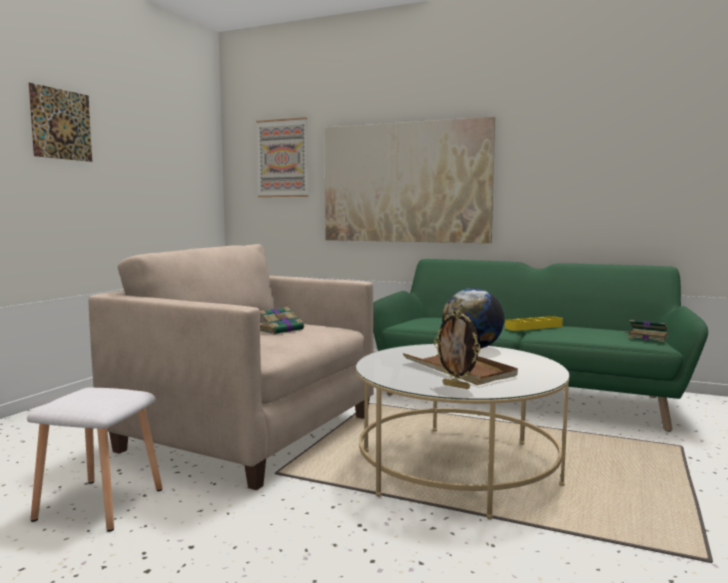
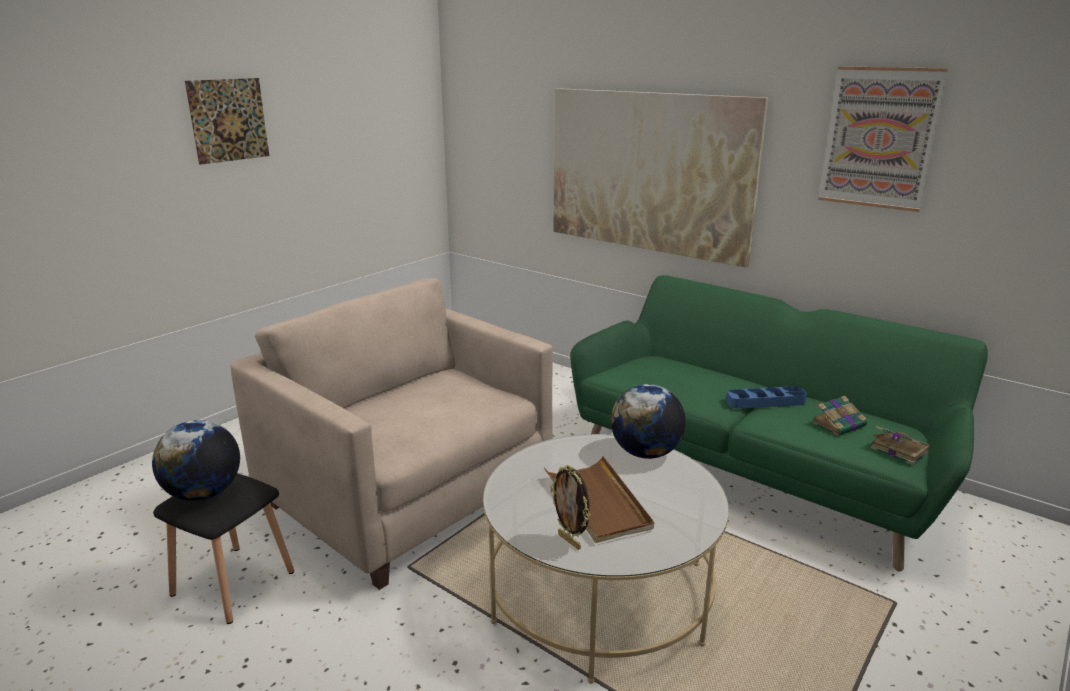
camera: 15 degrees right, 15 degrees up
(82, 397) = (204, 494): none -> globe
(102, 504) = (235, 583): white stool -> black stool
(281, 329) = (434, 404): book -> book (839, 424)
(282, 158) = (508, 122): picture -> picture (879, 138)
(533, 327) = (765, 402): yellow tray -> blue tray

